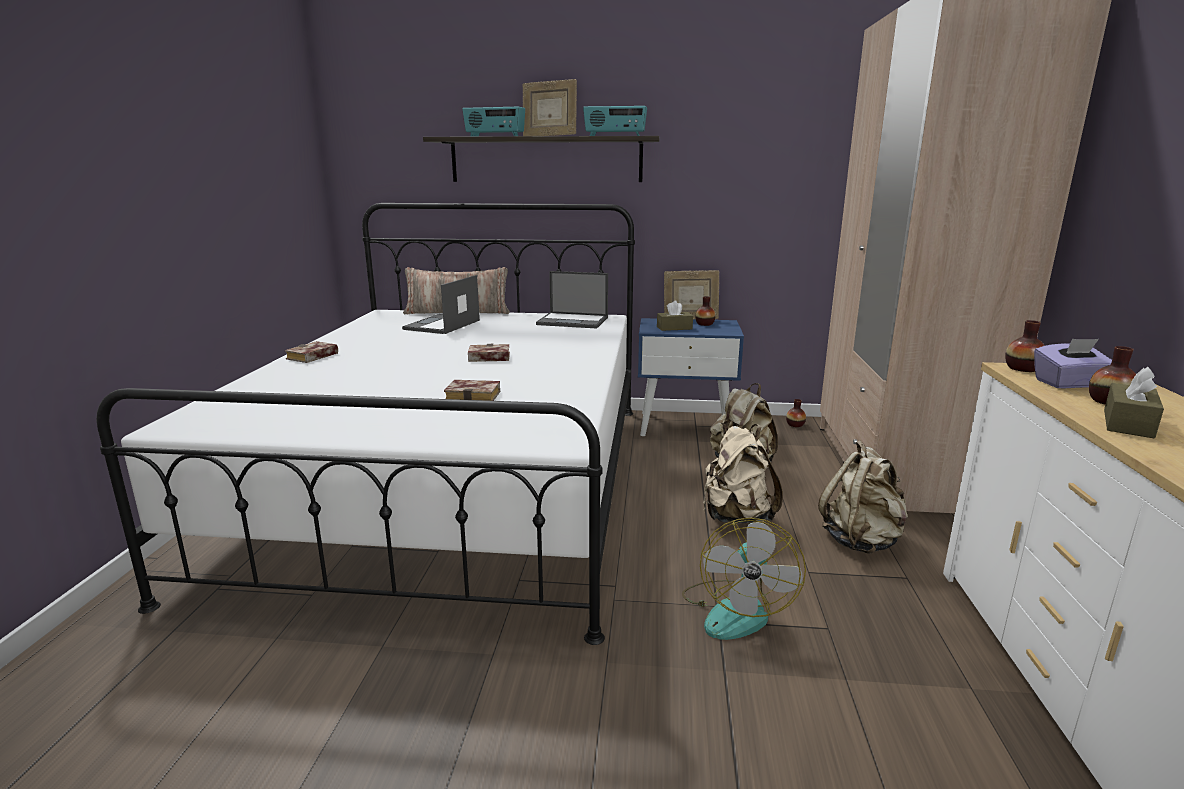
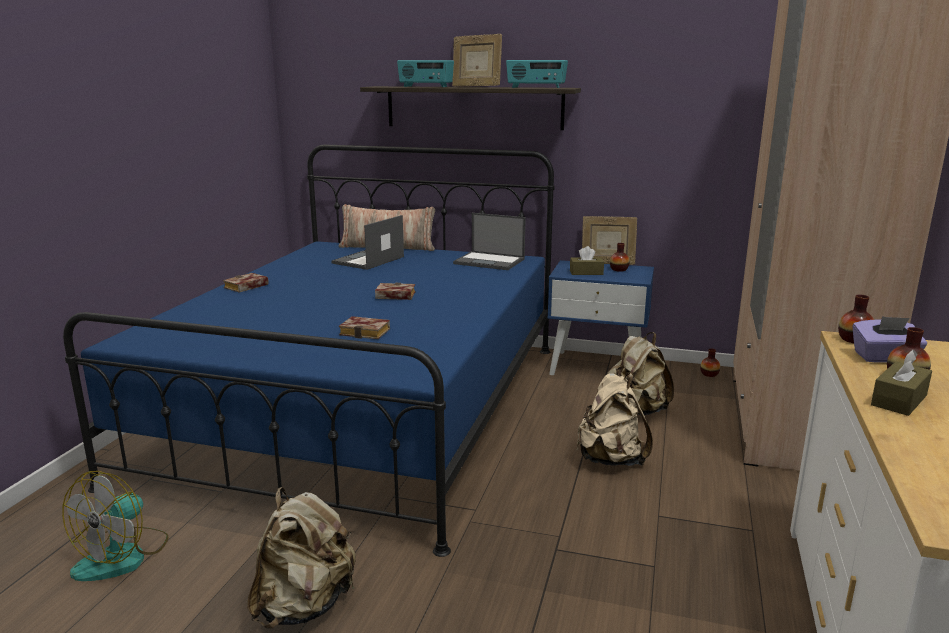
camera: 10 degrees right, 0 degrees up
(454, 483) = (363, 407): white bed -> blue bed
(736, 610) = (575, 541): fan -> fan (123, 556)
(861, 541) = (723, 492): beige backpack -> beige backpack (305, 605)

